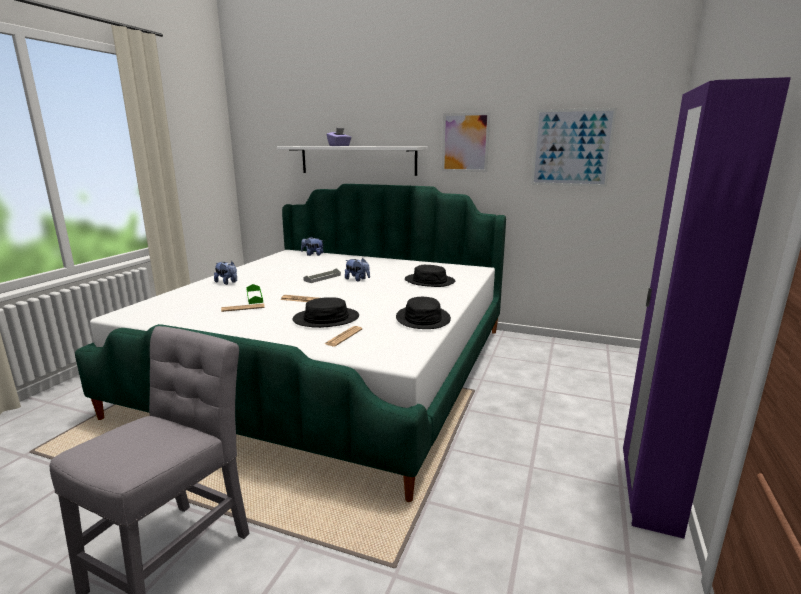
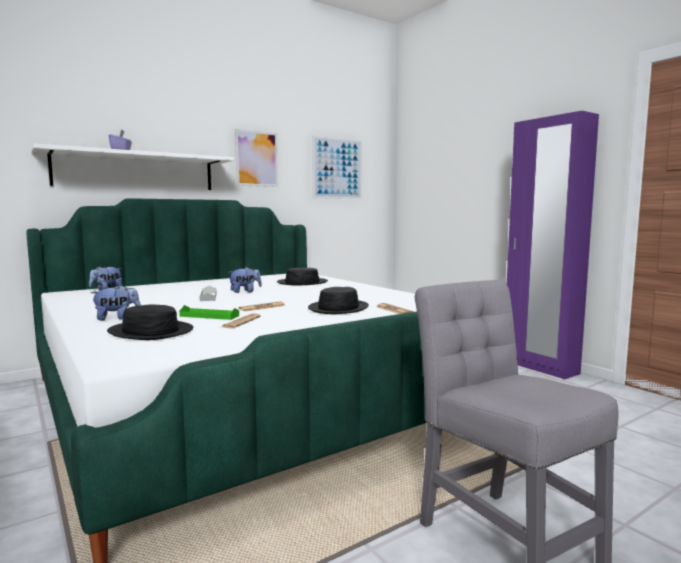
camera: 55 degrees left, 10 degrees down
(422, 319) = (389, 294): black hat -> black hat (150, 332)

